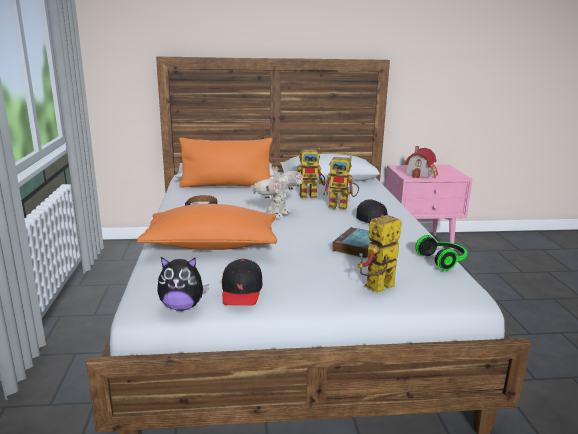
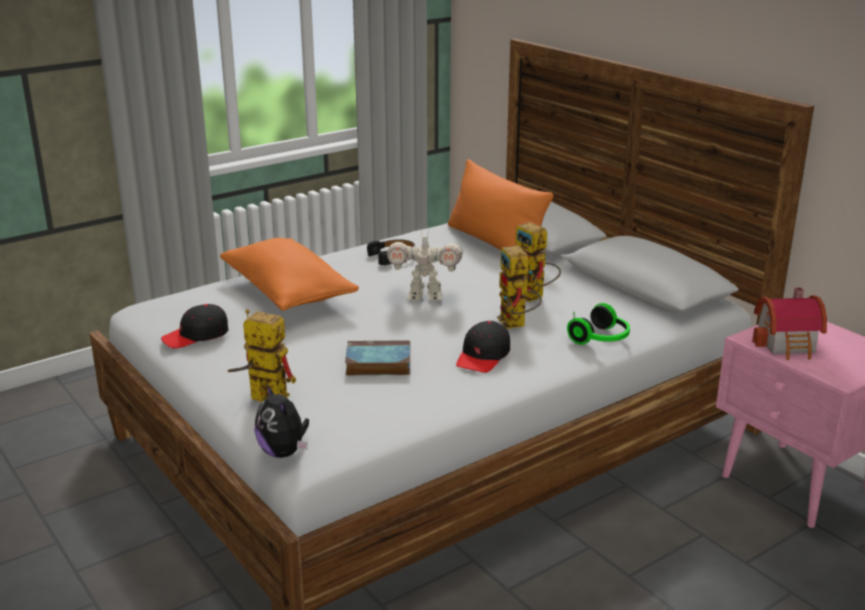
camera: 60 degrees right, 5 degrees up
(182, 306) = (151, 323): plush toy -> plush toy (284, 452)
(443, 261) = (390, 424): headphones -> headphones (602, 339)

